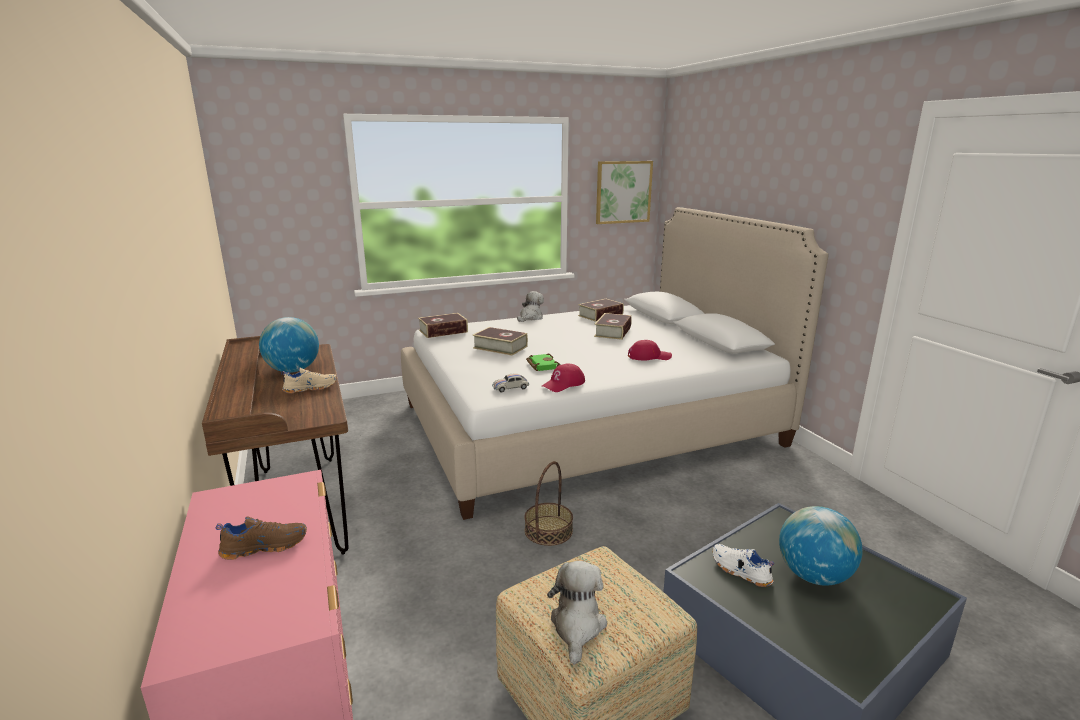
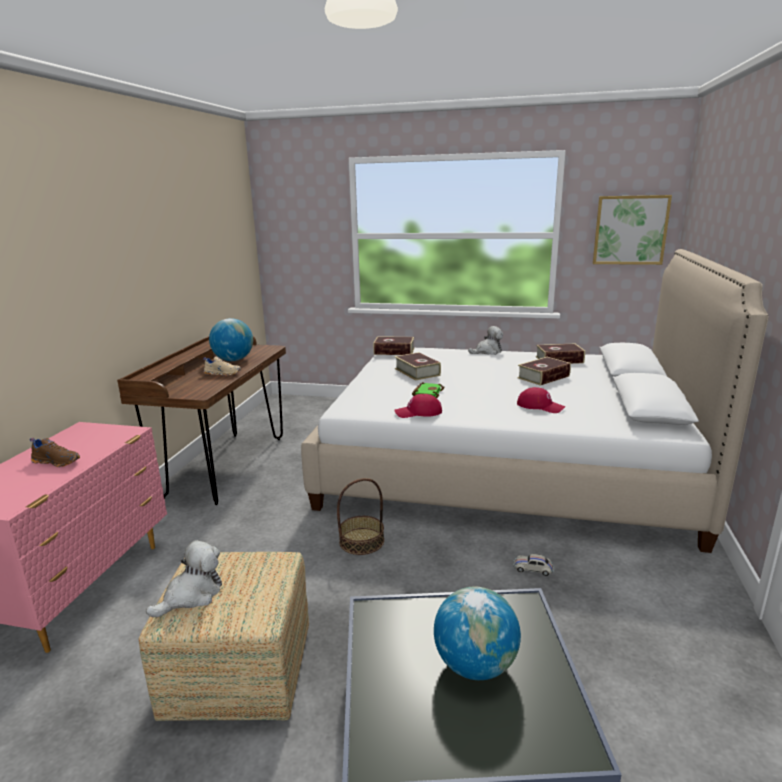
camera: 35 degrees right, 0 degrees up
(511, 388) = (372, 406): white toy car -> white toy car (533, 569)
(740, 571) = (411, 628): white shoe -> none

